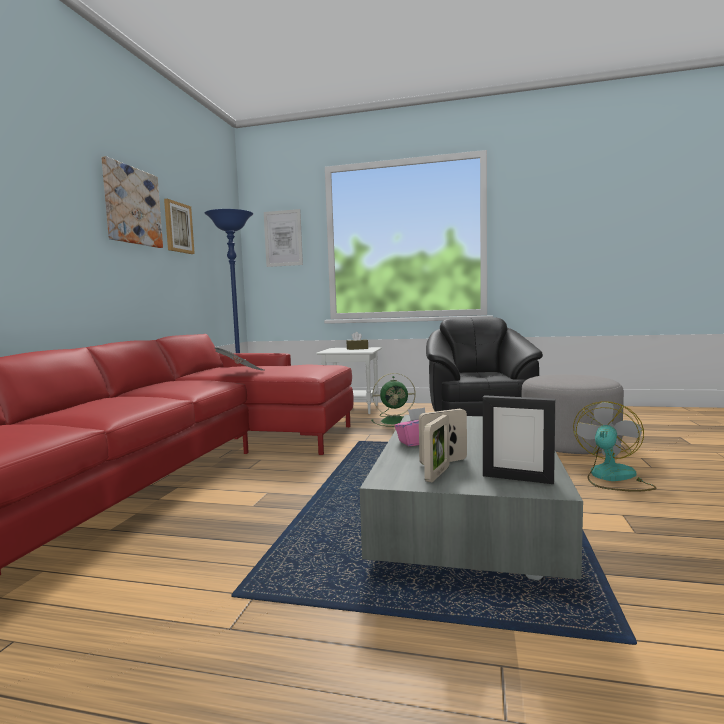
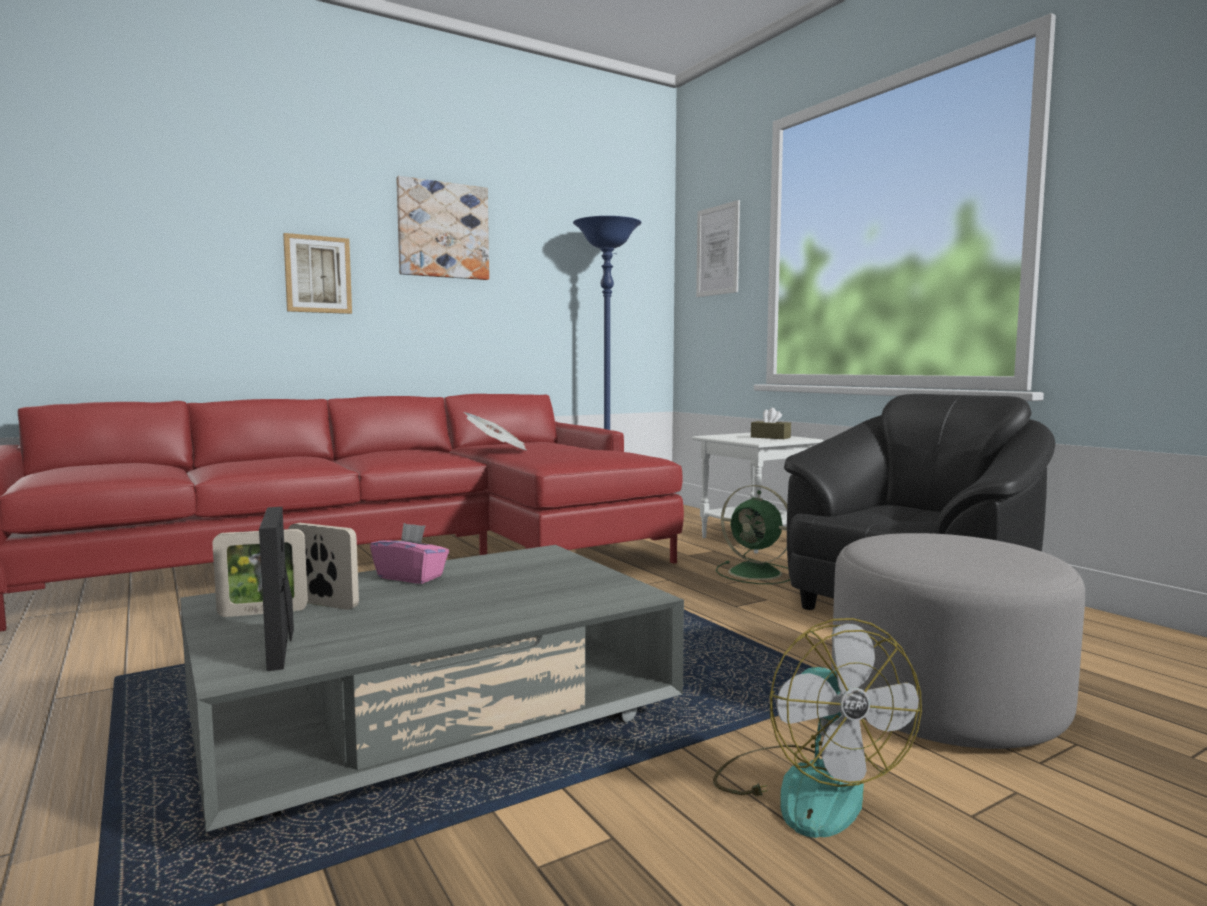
camera: 45 degrees right, 0 degrees up
(178, 227) = (528, 250): picture -> picture (317, 274)
(612, 478) = (806, 787): fan -> fan turned 90 degrees clockwise

